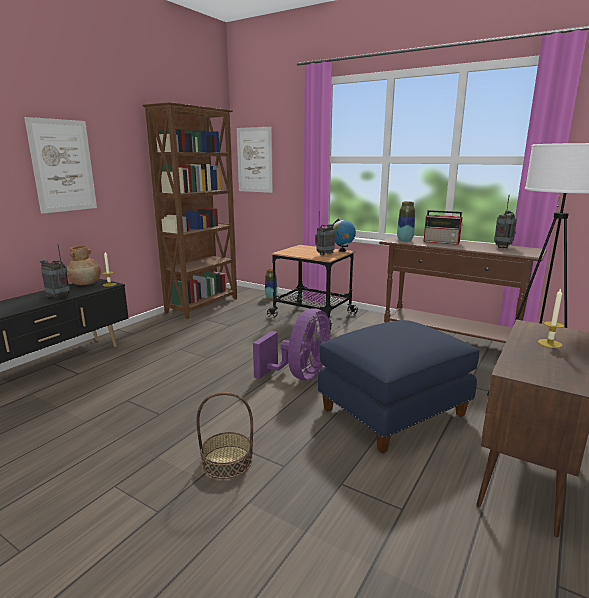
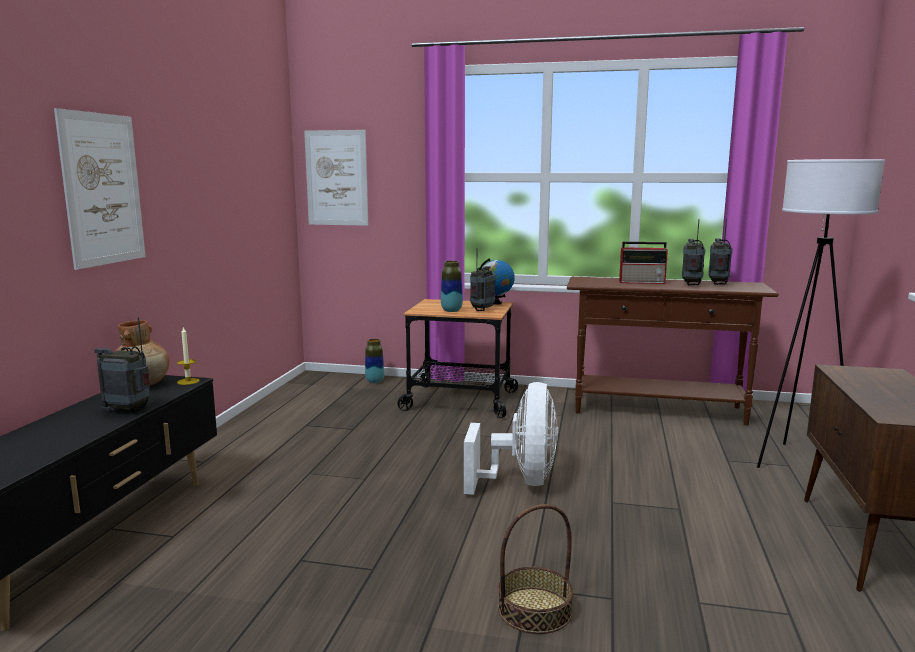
camera: 20 degrees left, 5 degrees down
(203, 305) = (281, 405): brown bookcase -> none
(300, 375) = (521, 481): purple fan -> white fan
(393, 411) = (675, 505): blue ottoman -> none
(405, 240) = (596, 282): vase -> vase (451, 310)
(478, 246) = (691, 284): none -> radio
(550, 343) = (882, 385): candle -> none

